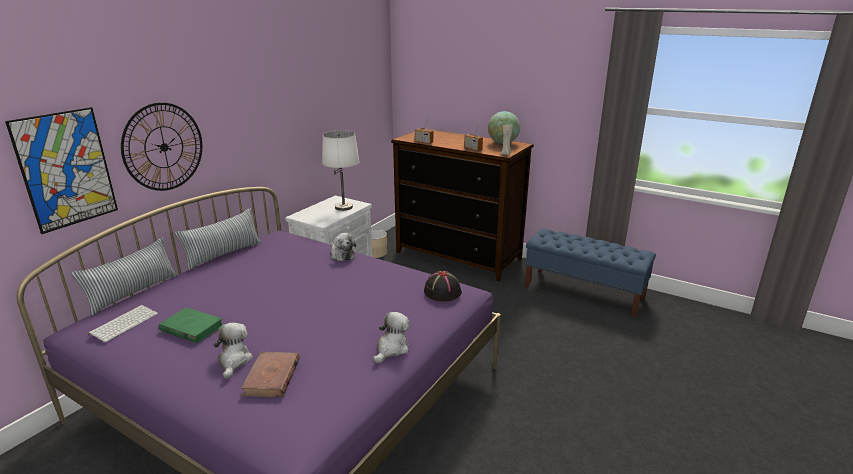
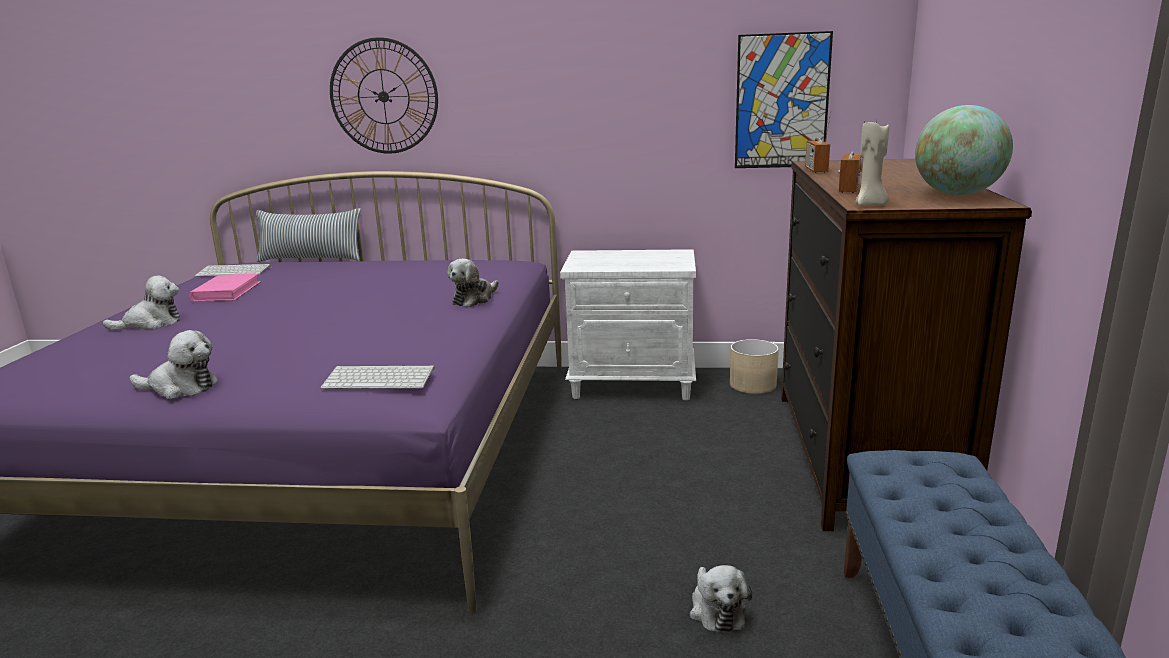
camera: 65 degrees right, 5 degrees down
(66, 169) = (271, 98): picture -> picture (782, 101)
(191, 328) = (227, 292): green book -> pink book
(223, 254) = (426, 258): pillow -> none
(272, 377) = (108, 346): brown book -> none
(343, 207) = (652, 262): white table lamp -> none
(442, 291) = (381, 378): black hat -> keyboard
(528, 315) = (716, 609): none -> plush toy

